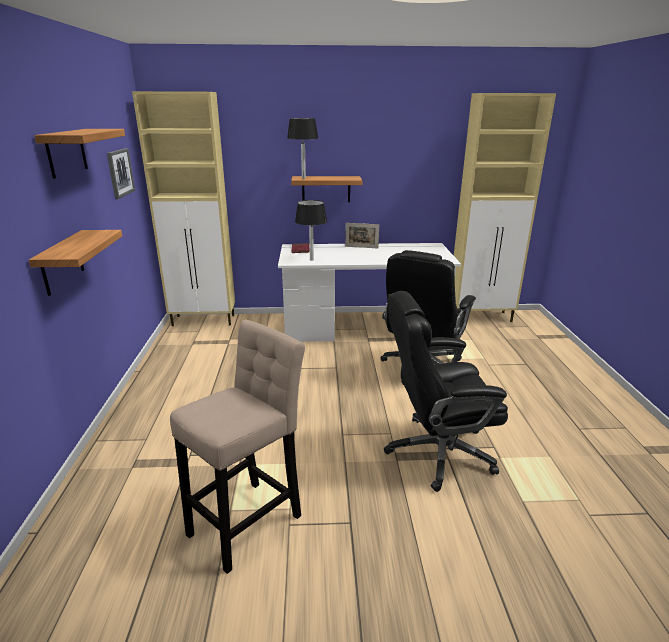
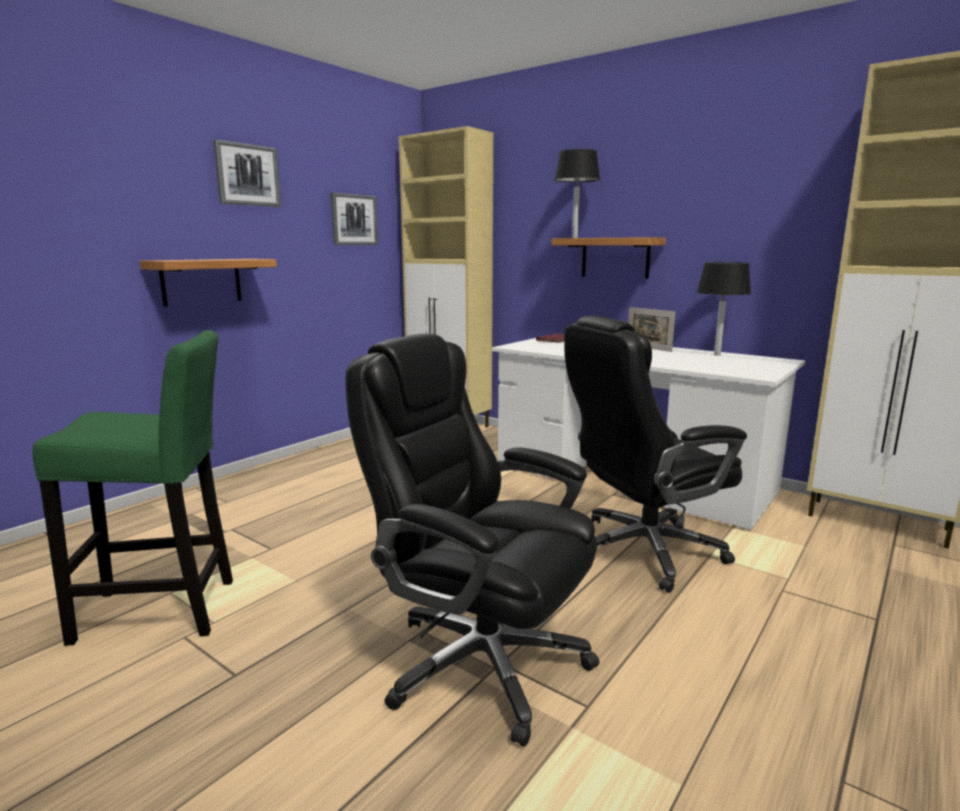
camera: 40 degrees right, 10 degrees down
(66, 152) = (247, 175): shelf -> picture
(249, 520) = (165, 611): beige stool -> green stool
(311, 259) = (545, 348): black table lamp -> black table lamp (717, 355)

